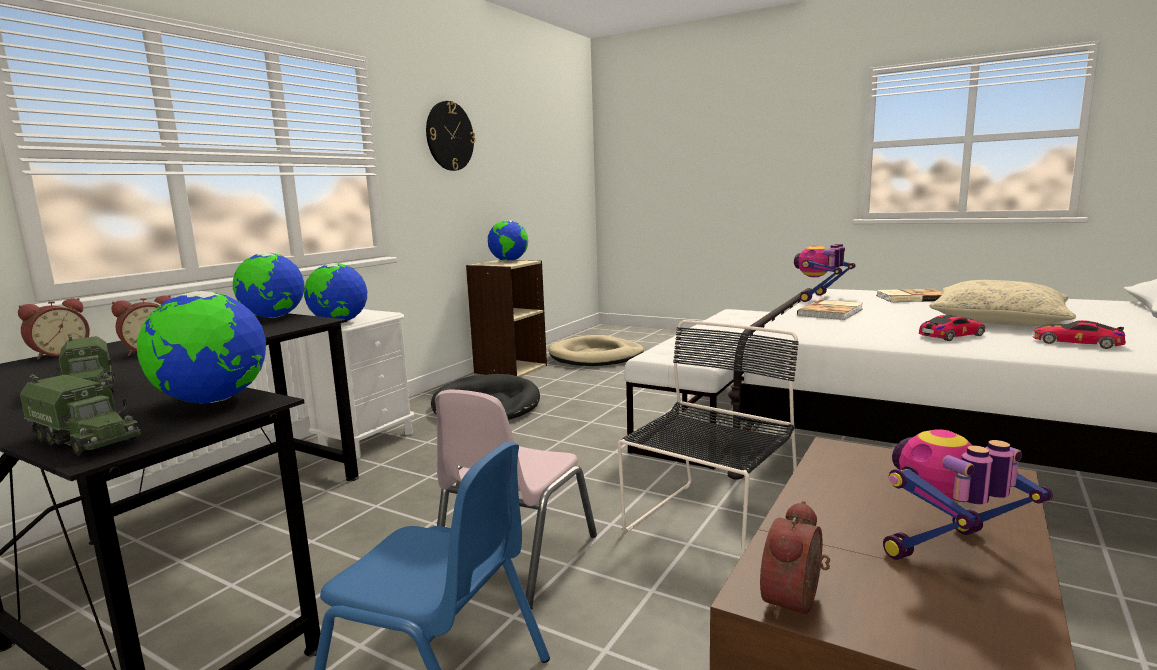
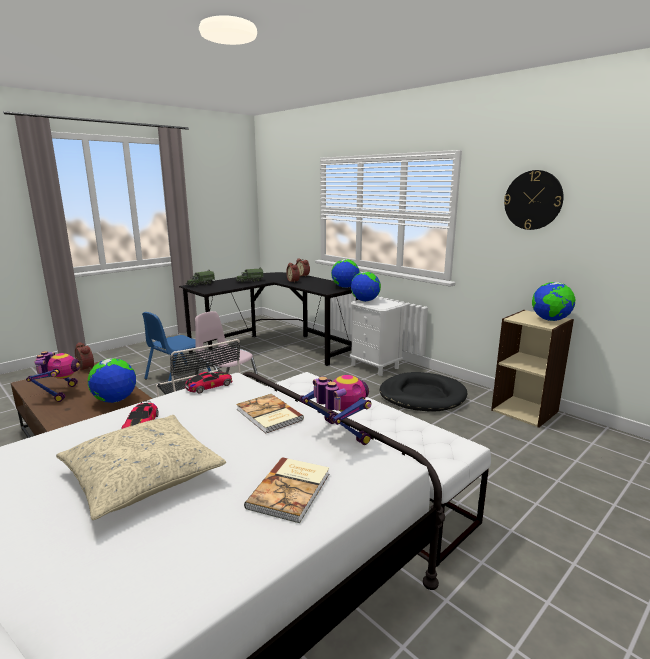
camera: 105 degrees right, 5 degrees up
(212, 401) = (216, 289): globe -> globe (115, 400)
(596, 356) = (583, 459): beige dog bed -> none
(1076, 343) = (51, 460): toy car -> toy car (209, 386)

